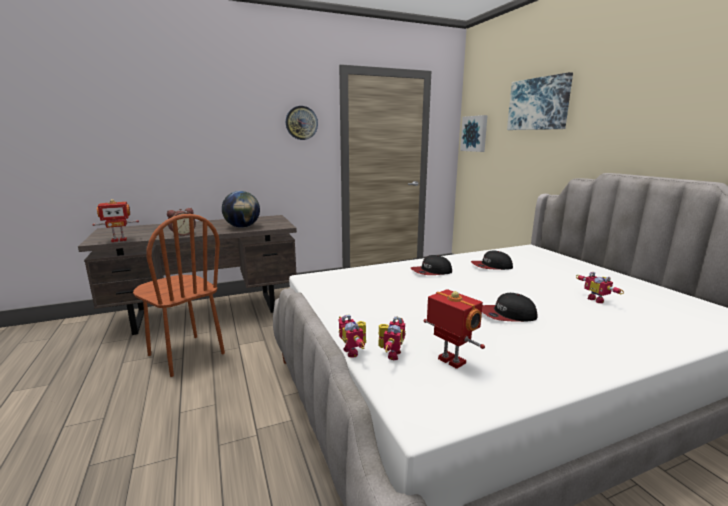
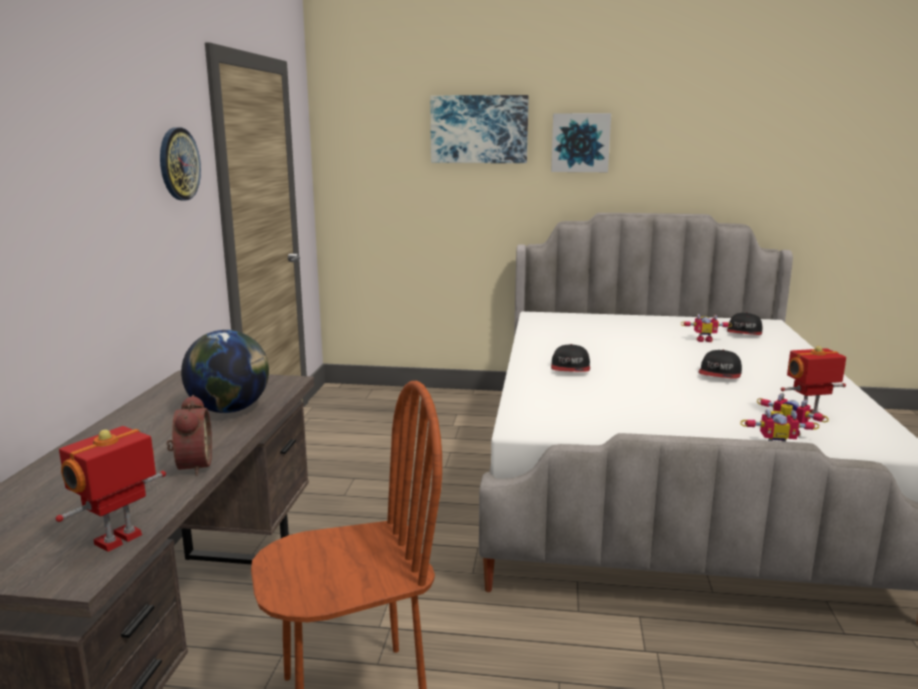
camera: 60 degrees left, 0 degrees up
(119, 240) = (120, 540): toy robot -> toy robot turned 150 degrees counterclockwise
(474, 133) = (354, 166): picture -> picture (580, 142)
(491, 267) = (580, 343): cap -> cap (744, 332)

